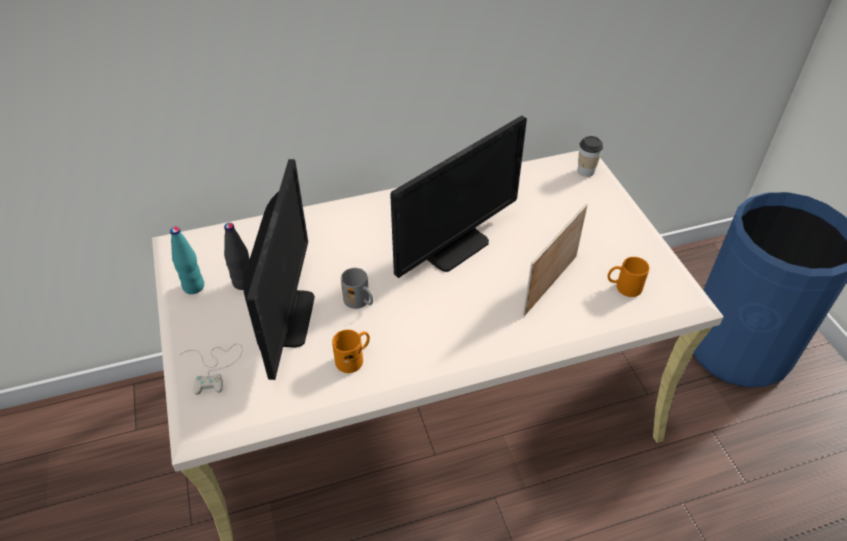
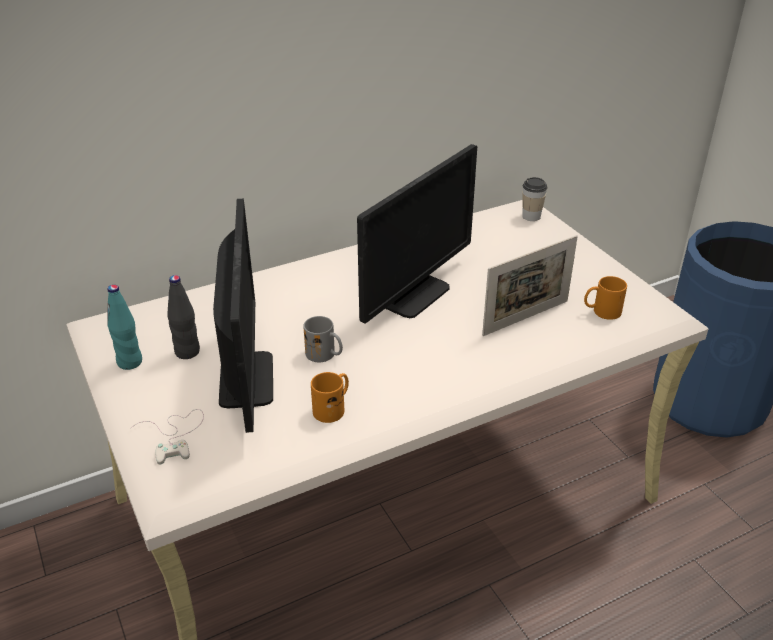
camera: 10 degrees left, 10 degrees down
(550, 285) = (525, 318): picture frame -> picture frame turned 150 degrees counterclockwise

